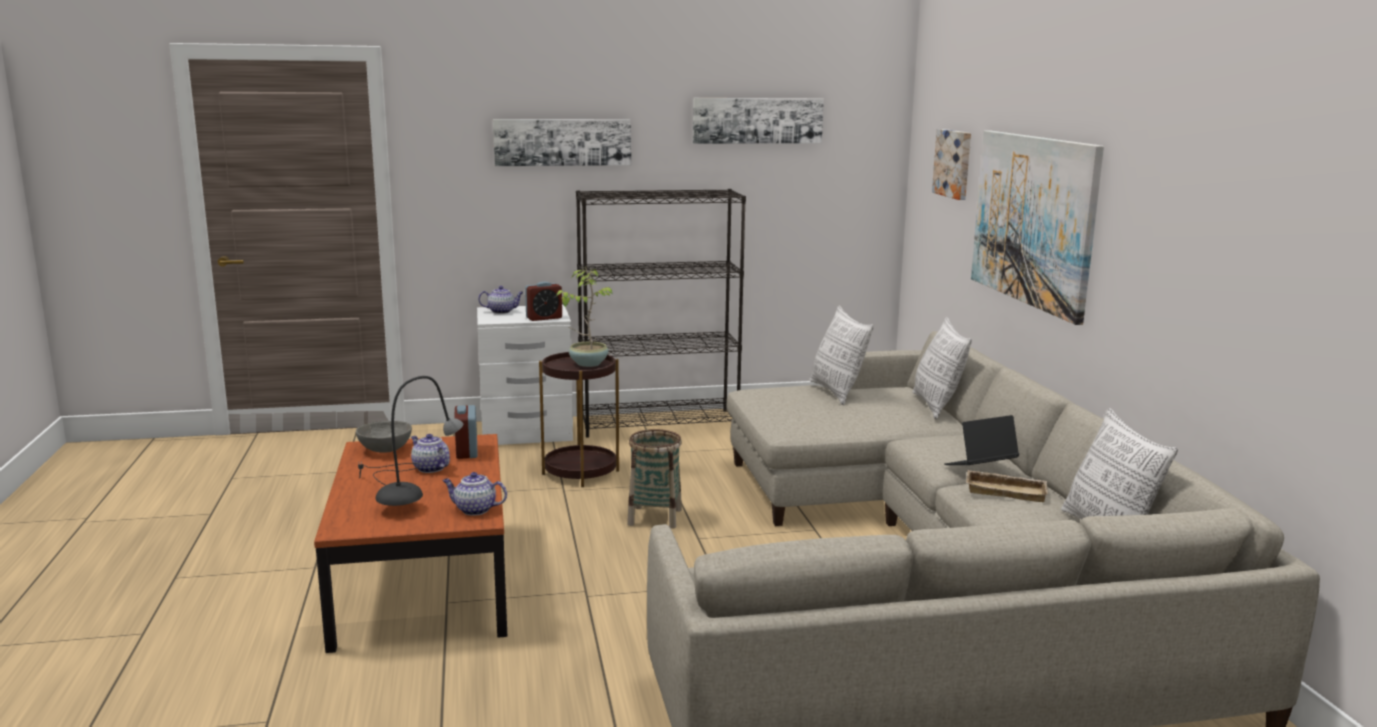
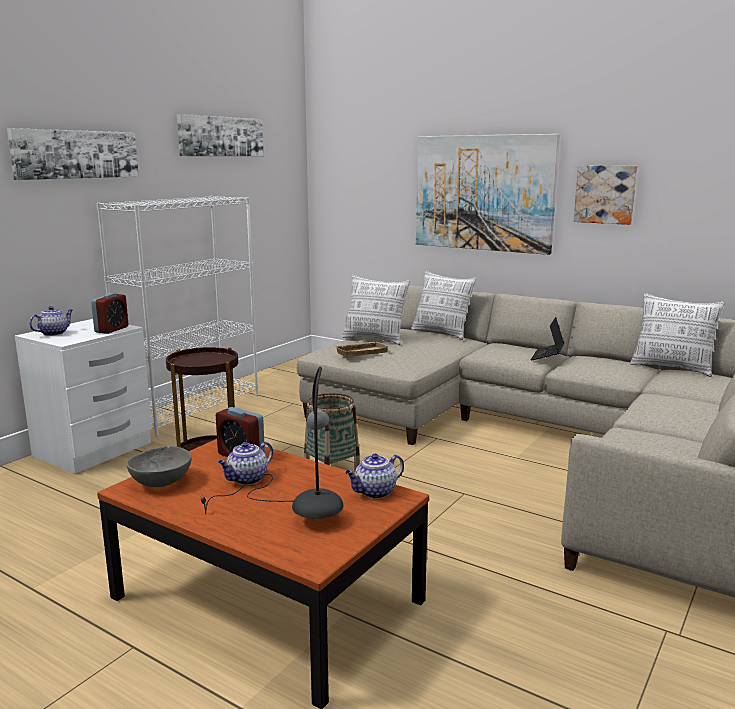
camera: 45 degrees left, 0 degrees up
(430, 468) = (247, 479): teapot -> teapot turned 45 degrees counterclockwise
(587, 363) = (204, 358): potted plant -> none
(659, 423) = (193, 409): black bookcase -> white bookcase
(954, 163) = (375, 165): picture -> picture (605, 194)
(1006, 491) = (590, 363): beige tray -> beige tray (361, 352)

